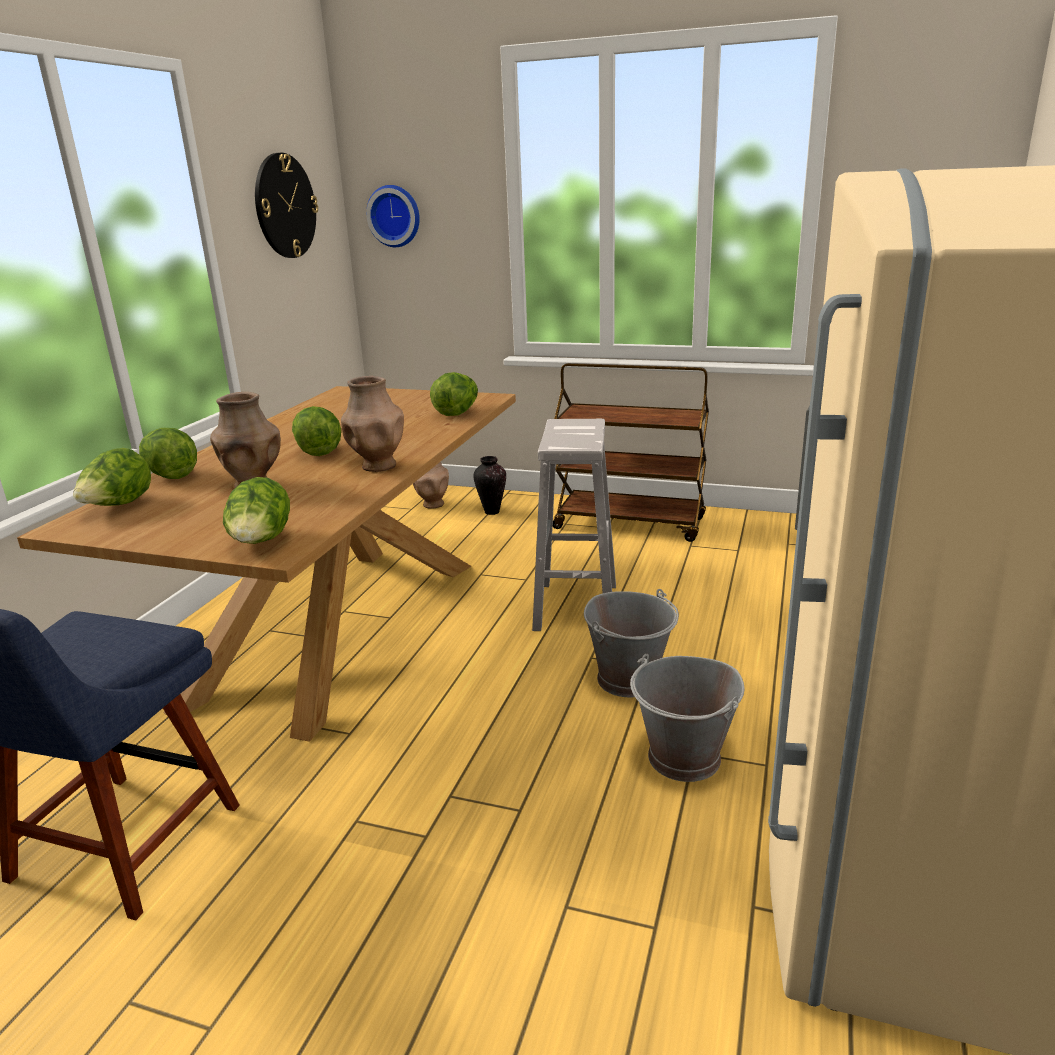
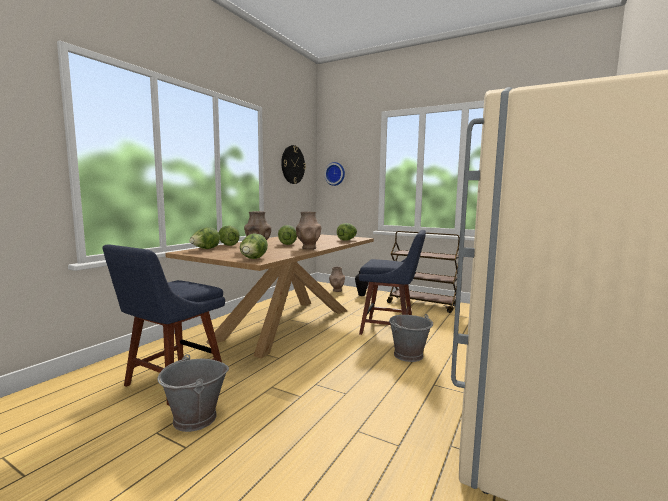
camera: 10 degrees right, 15 degrees down
(576, 607) = (390, 329): white stool -> blue chair
(684, 758) = (428, 386): grey bucket -> grey bucket (194, 419)

